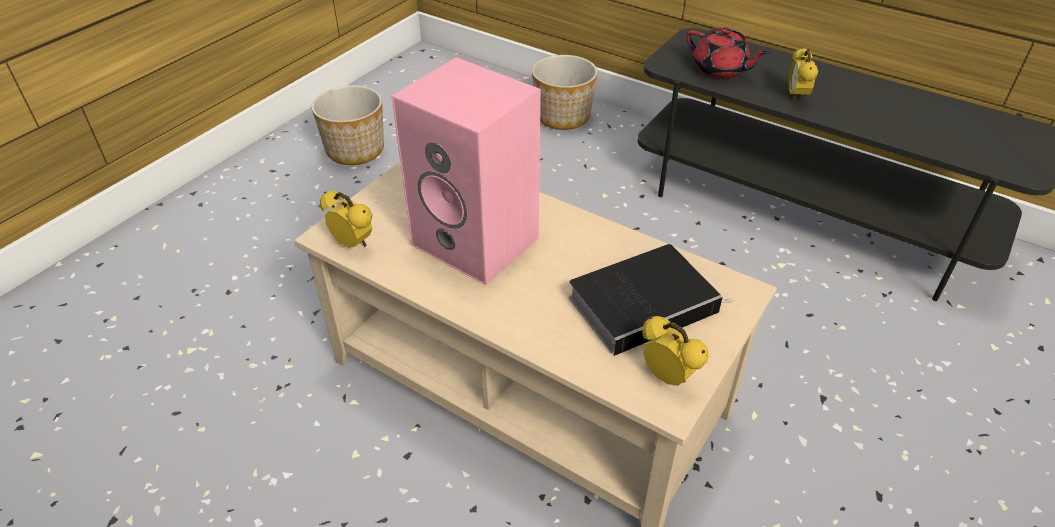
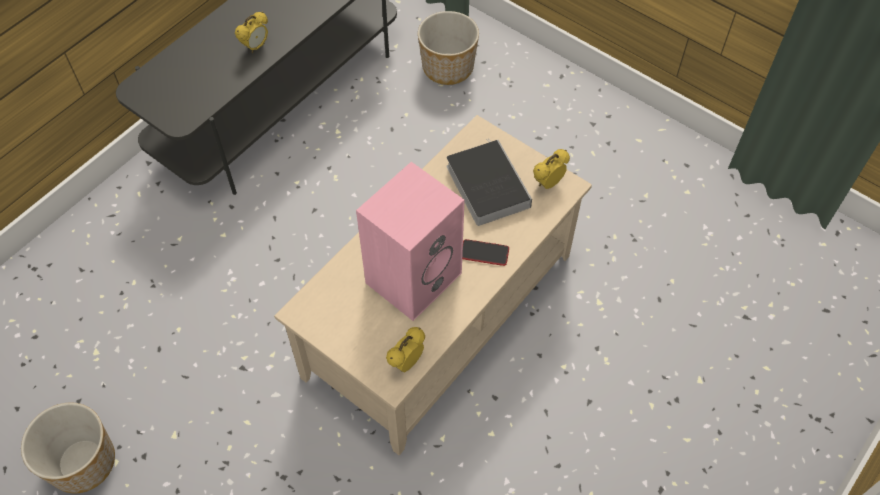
camera: 85 degrees left, 15 degrees up
(522, 306) = (484, 253): none -> phone
(564, 117) = (82, 252): planter -> planter (448, 67)
(720, 70) = (201, 85): red teapot -> none
(796, 96) = (256, 47): alarm clock -> alarm clock turned 60 degrees counterclockwise

